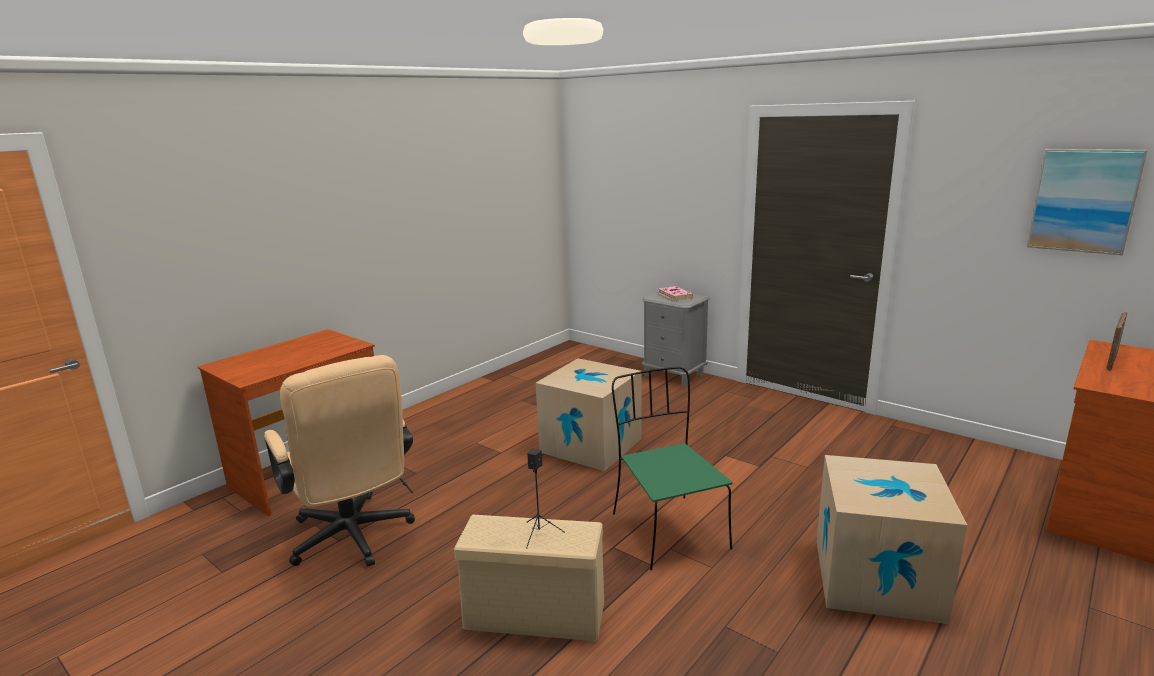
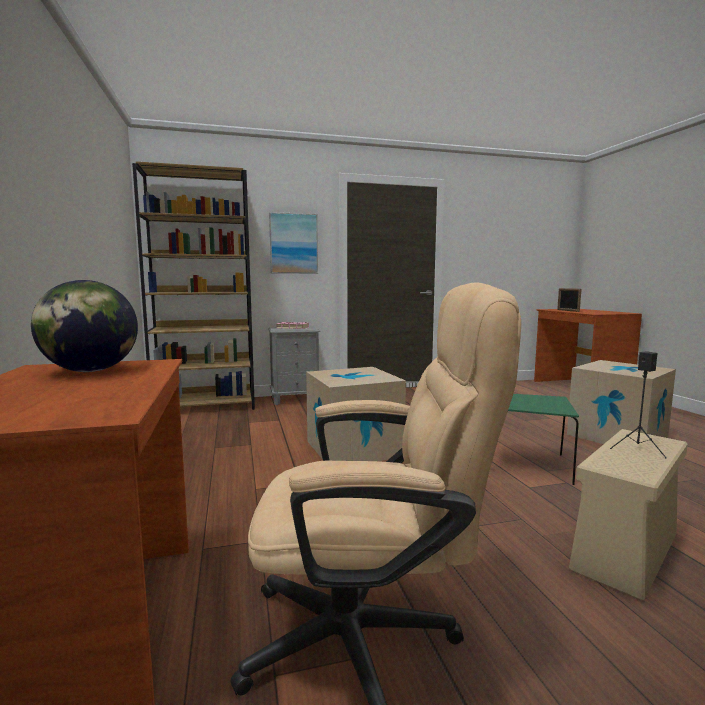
camera: 55 degrees left, 10 degrees down
(321, 344) = (90, 371): none -> globe
(596, 357) = (206, 406): none -> brown bookcase
(1083, 200) = (523, 238): picture -> picture (293, 243)

